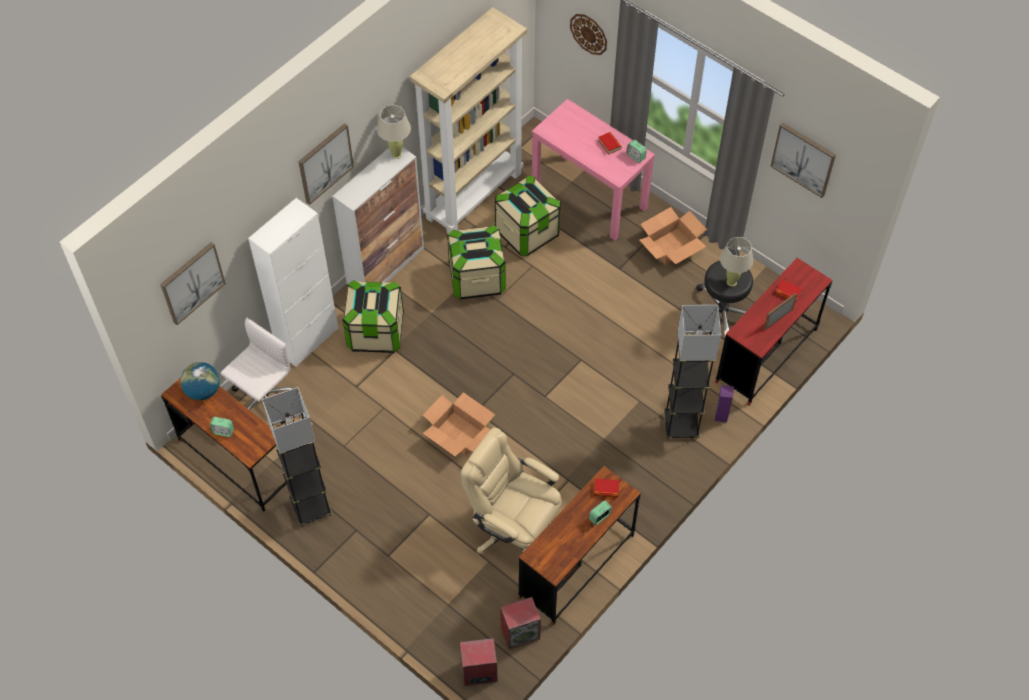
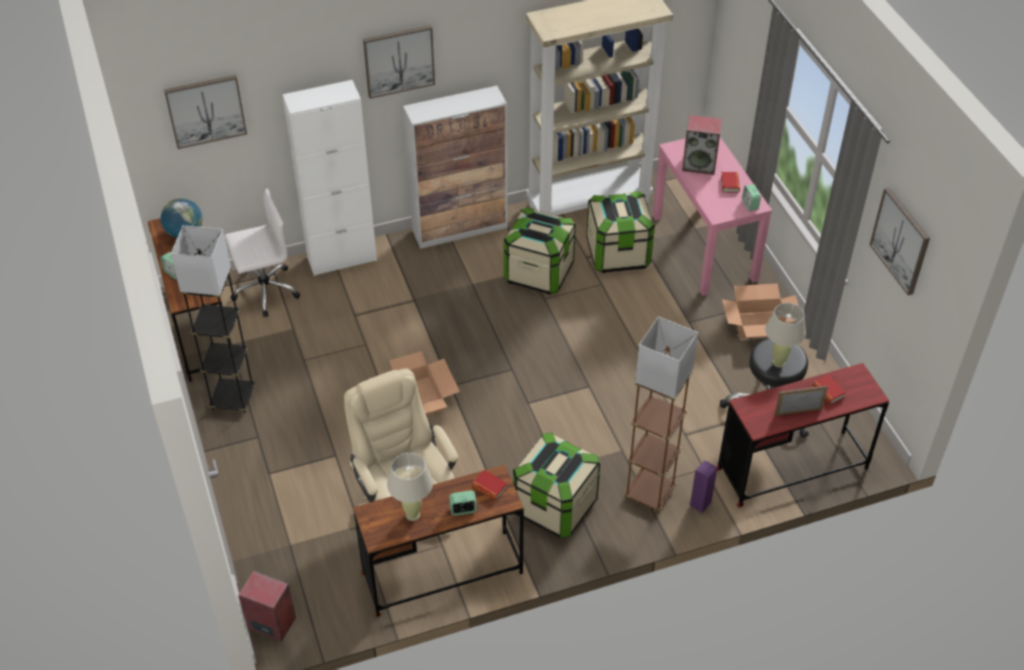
camera: 30 degrees right, 10 degrees down
(376, 332) = (408, 278): storage box -> storage box (555, 506)
(396, 154) = (489, 95): beige table lamp -> beige table lamp (413, 515)
(520, 632) = (339, 607): speaker -> speaker (699, 164)
(589, 34) = (750, 56): wall clock -> none
(681, 426) = (649, 493): grey floor lamp -> brown floor lamp

